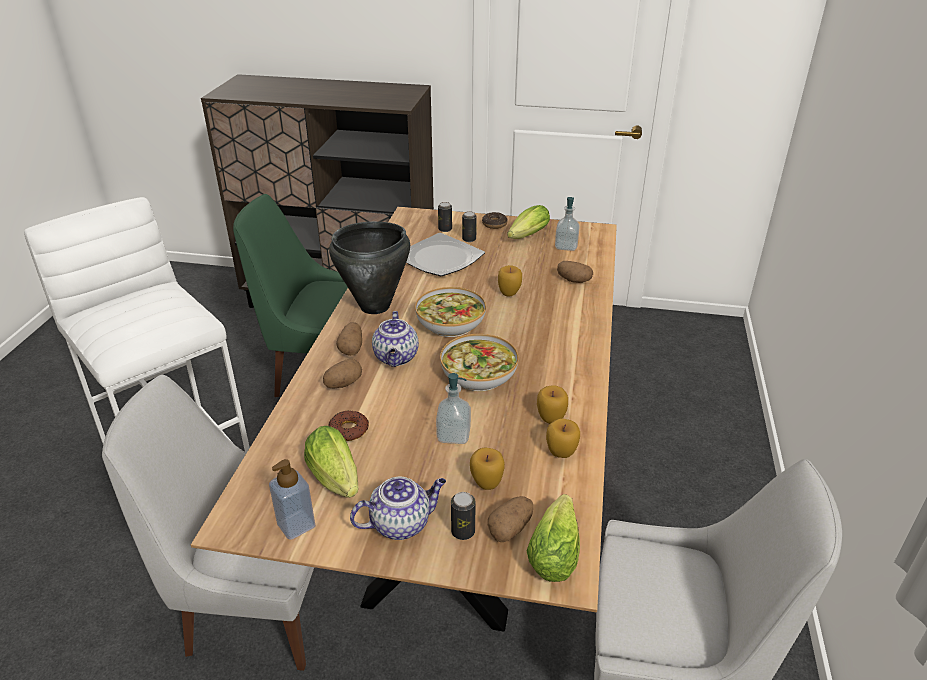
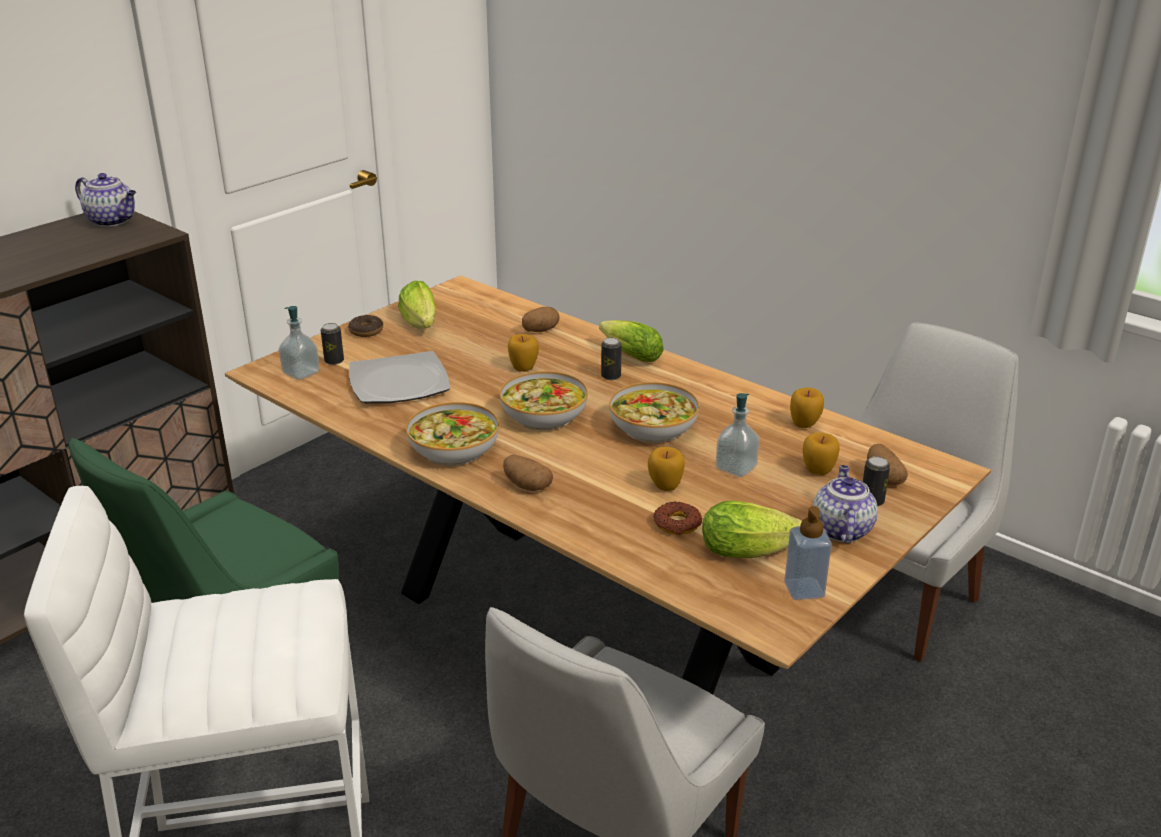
camera: 60 degrees left, 5 degrees down
(343, 383) = (590, 507): potato -> none
(375, 306) = (454, 449): black cooking pot -> bowl
(396, 358) = (575, 463): teapot -> teapot (113, 221)
(469, 239) = (379, 354): can -> can (611, 376)
(551, 419) = (753, 414): apple -> apple (665, 487)
(556, 550) = (919, 465): lettuce -> lettuce (628, 354)
(566, 246) = (470, 312): soap dispenser -> soap dispenser (301, 373)

